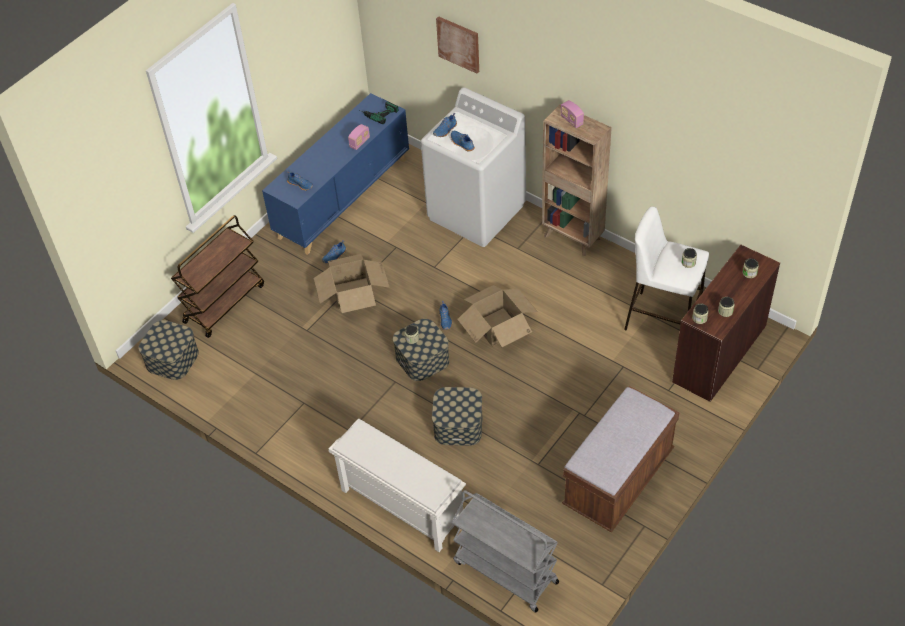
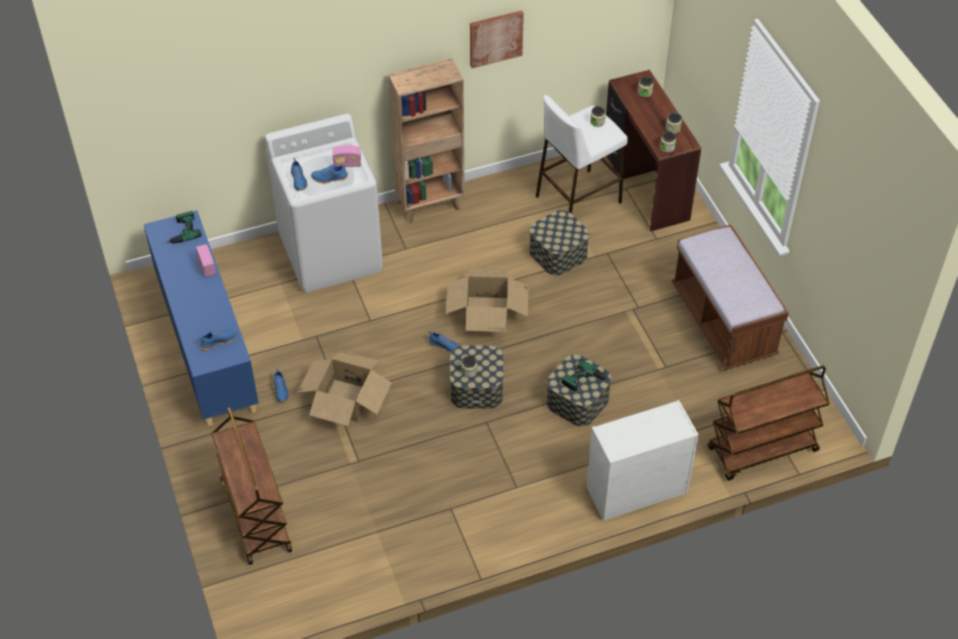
camera: 60 degrees left, 0 degrees up
(172, 359) = (291, 598): storage box -> storage box (558, 253)
(400, 505) = (635, 490): white shoe rack -> white dresser
(457, 413) = (587, 382): none -> power drill
(459, 44) = (247, 90): picture -> picture (495, 38)
(504, 572) = (762, 450): grey cart -> brown cart
(571, 120) = (417, 77): radio -> radio (347, 164)

